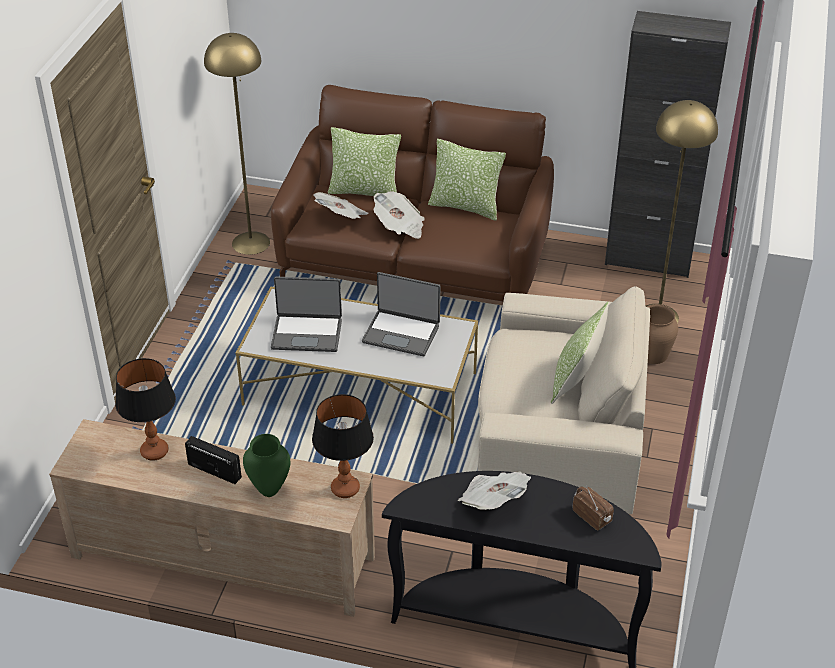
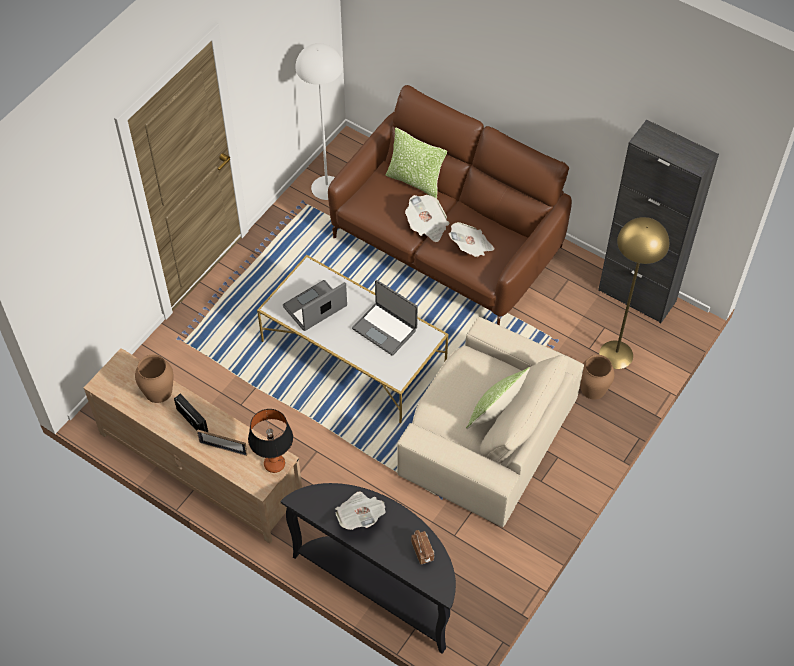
camera: 20 degrees right, 15 degrees up
(154, 452) = (158, 391): table lamp -> brown vase
(251, 242) = (327, 187): yellow floor lamp -> white floor lamp
(269, 489) = (223, 448): green vase -> picture frame
(307, 333) = (315, 307): laptop -> laptop turned 120 degrees clockwise
(341, 217) = (385, 204): newspaper -> newspaper (471, 247)
(465, 207) = (488, 219): pillow -> none

